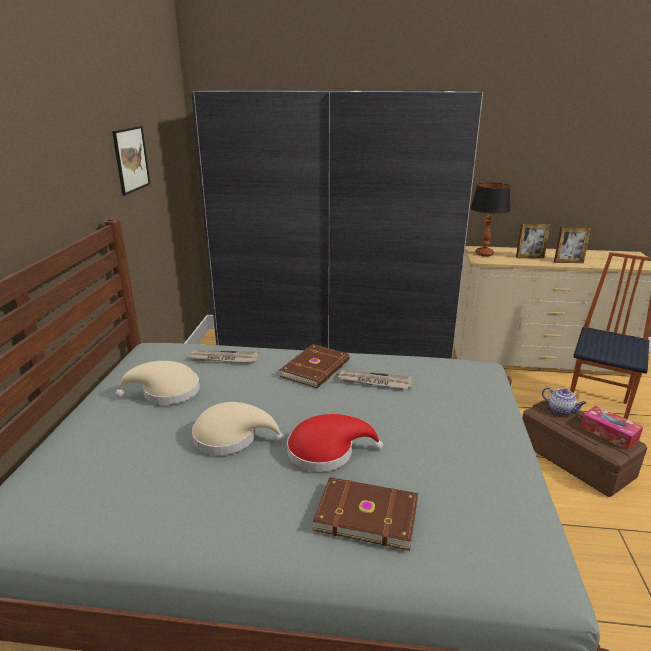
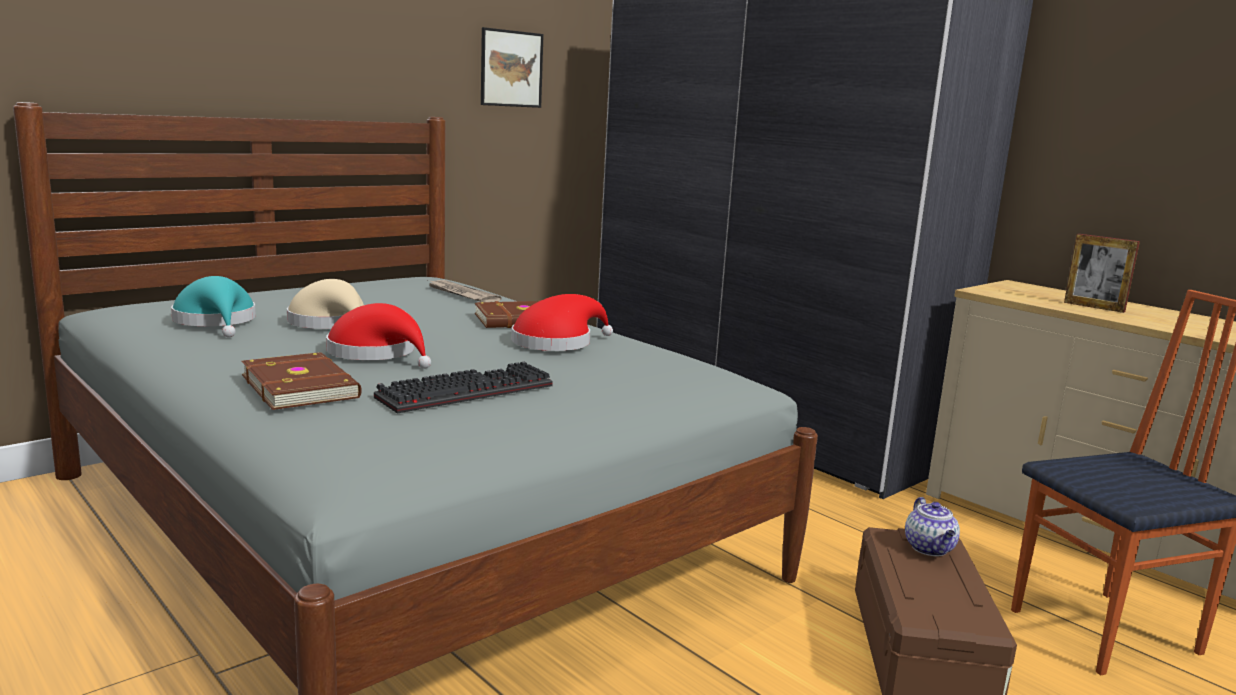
camera: 40 degrees right, 10 degrees down
(150, 483) = (216, 322): none -> turquoise hat
(166, 392) = (358, 294): beige hat -> none
(374, 382) = (557, 342): newspaper -> red hat
(437, 455) = (467, 391): none -> keyboard
(484, 254) = (1013, 289): table lamp -> none
(568, 262) = (1161, 324): picture frame -> none
(609, 433) = (960, 599): tissue box -> none

